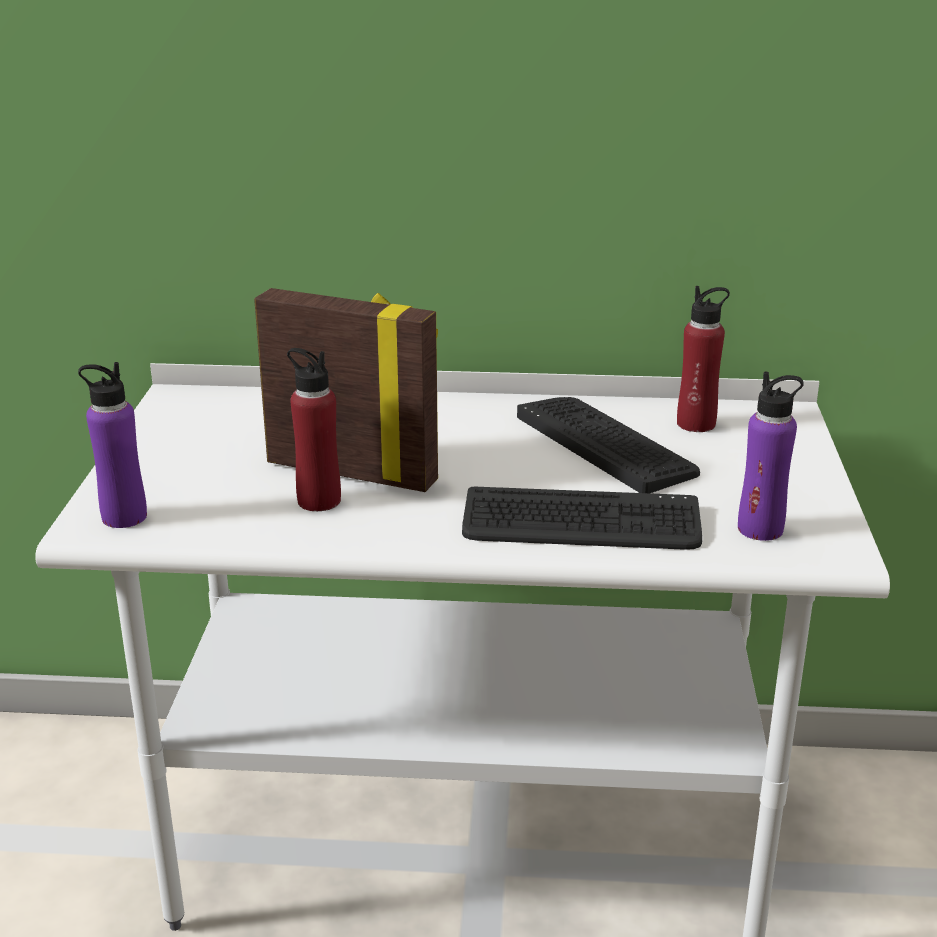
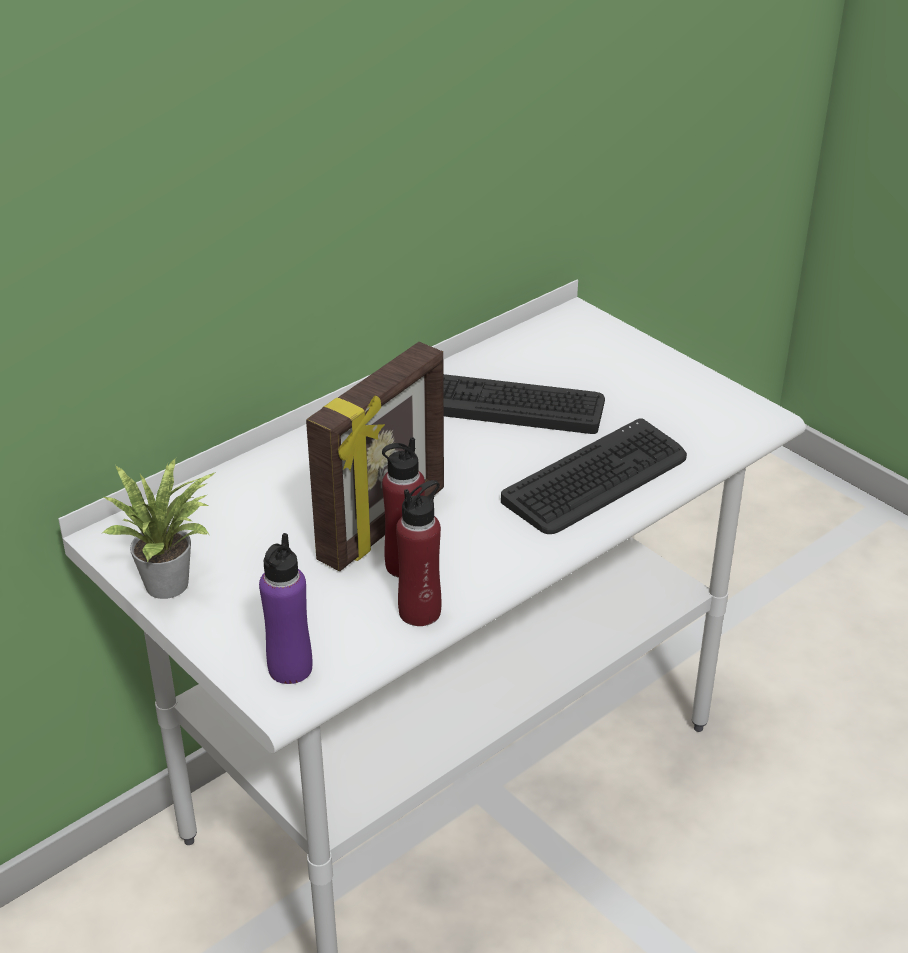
camera: 45 degrees left, 10 degrees up
(158, 435) = (173, 583): none -> potted plant
(353, 471) = (384, 526): picture frame -> picture frame turned 150 degrees clockwise
(696, 424) = (537, 355): red bottle -> red bottle (420, 612)
(760, 529) = (697, 422): purple bottle -> none

